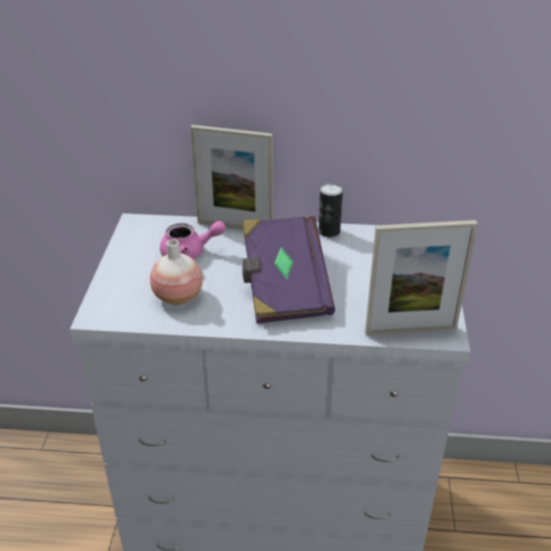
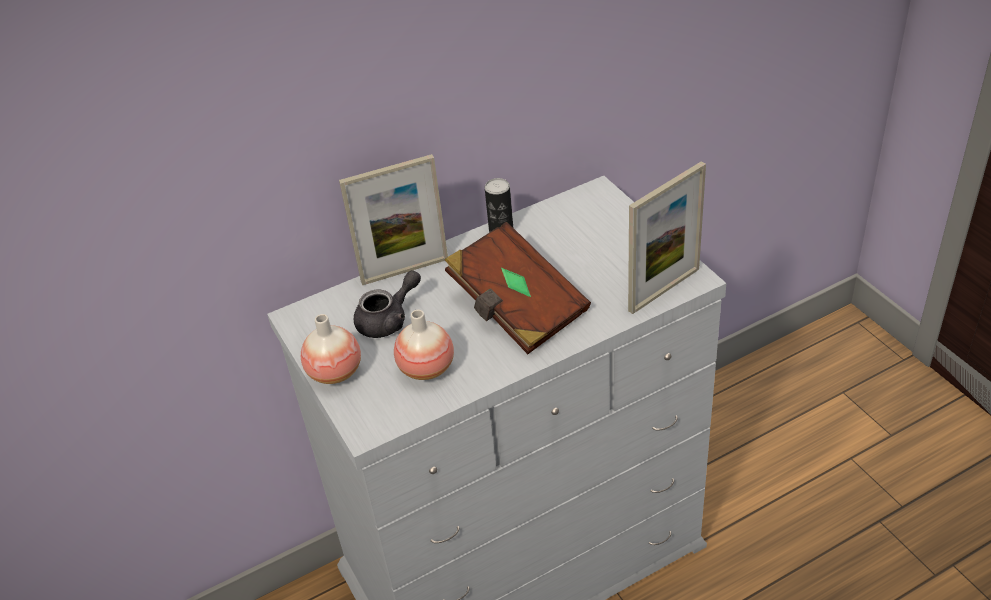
camera: 30 degrees left, 5 degrees up
(119, 269) = (335, 373): none -> vase
(189, 253) = (389, 320): pink teapot -> grey teapot
(283, 288) = (516, 308): purple book -> brown book

